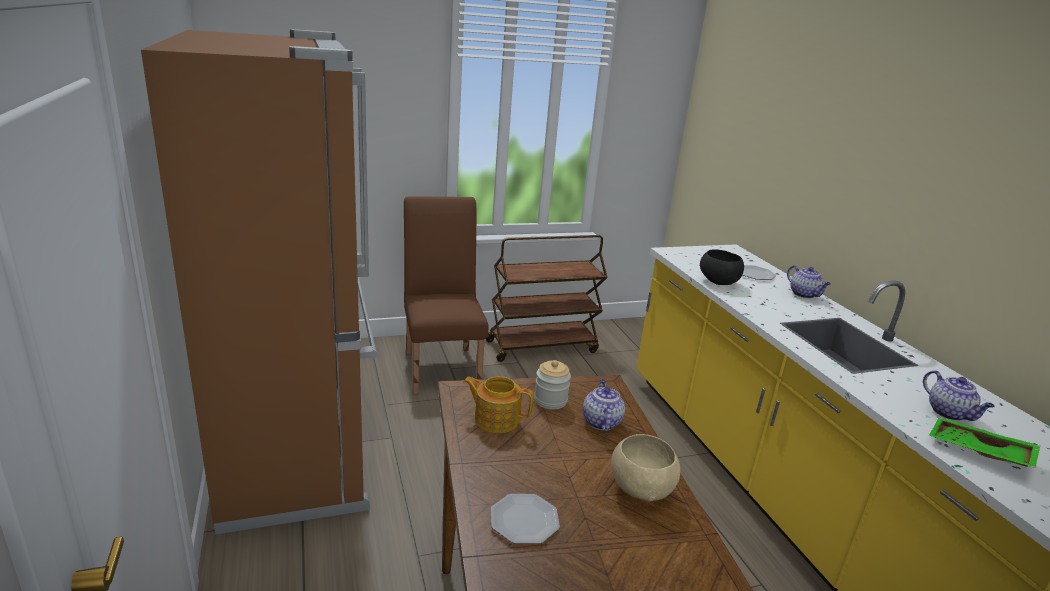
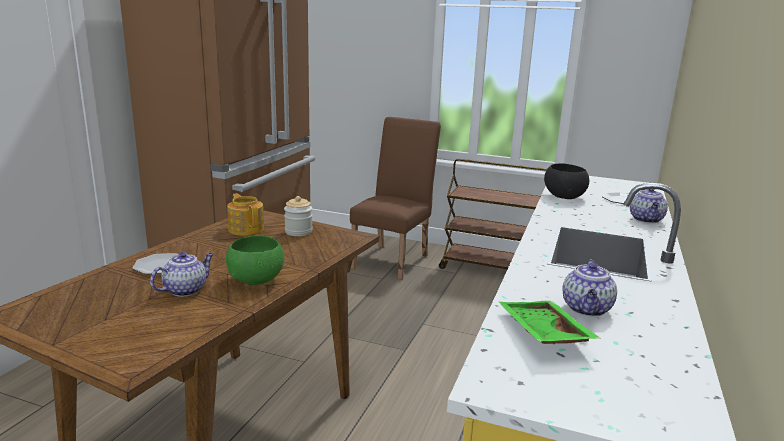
camera: 40 degrees right, 5 degrees down
(601, 421) = (307, 248): teapot -> teapot (186, 290)
(640, 488) = (256, 279): beige bowl -> green bowl

